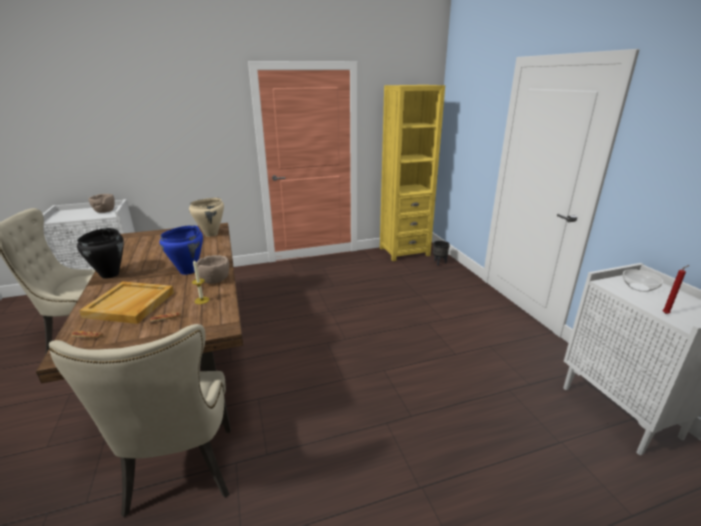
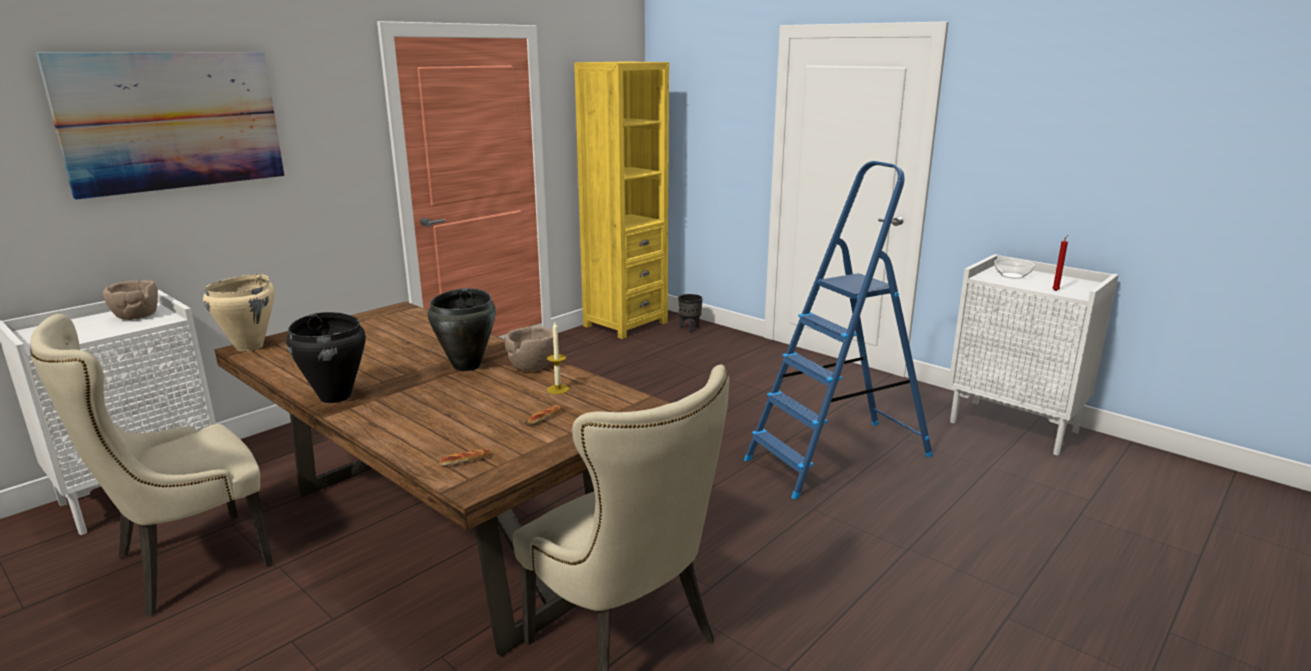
camera: 30 degrees left, 5 degrees down
(130, 305) = (455, 418): beige tray -> none
(131, 115) = (172, 121): none -> picture
(188, 271) = (467, 366): blue cooking pot -> black cooking pot
(211, 234) = (409, 319): beige cooking pot -> beige cooking pot (250, 346)
(443, 388) = (838, 458): none -> blue step ladder

